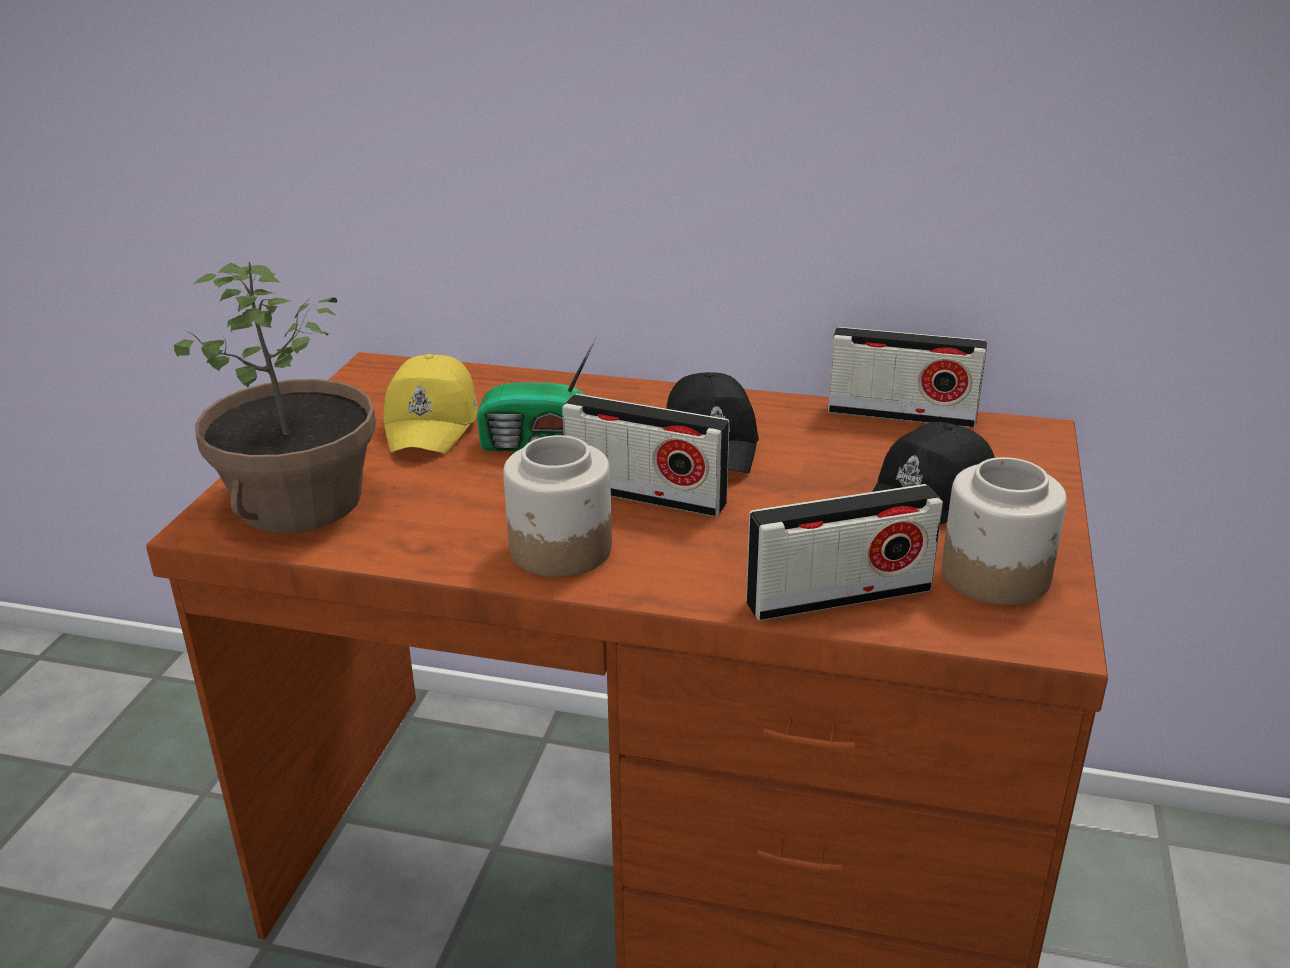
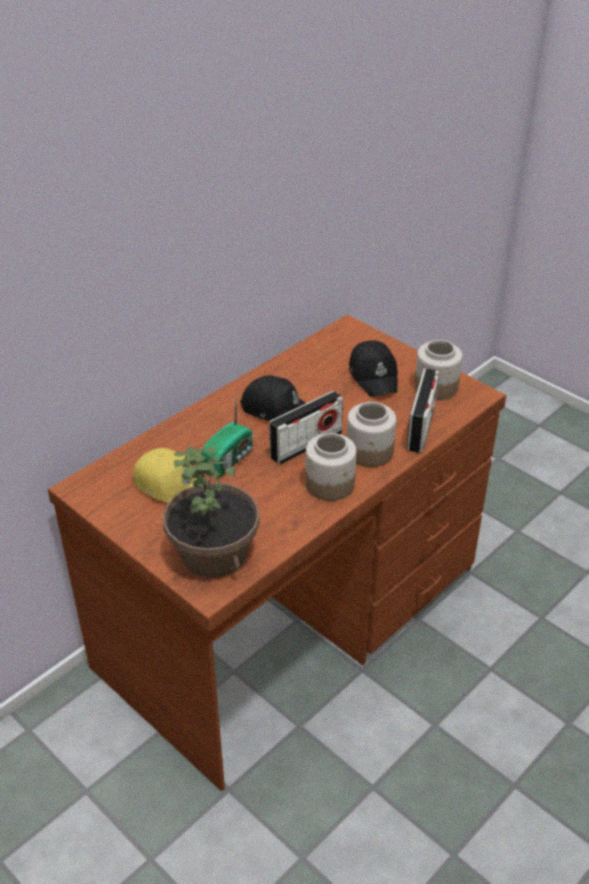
camera: 60 degrees left, 10 degrees up
(695, 562) = (370, 452): none -> jar
(901, 414) = (302, 350): radio -> none

